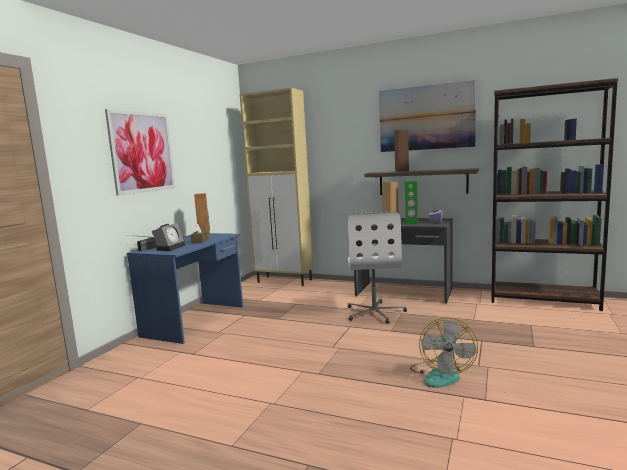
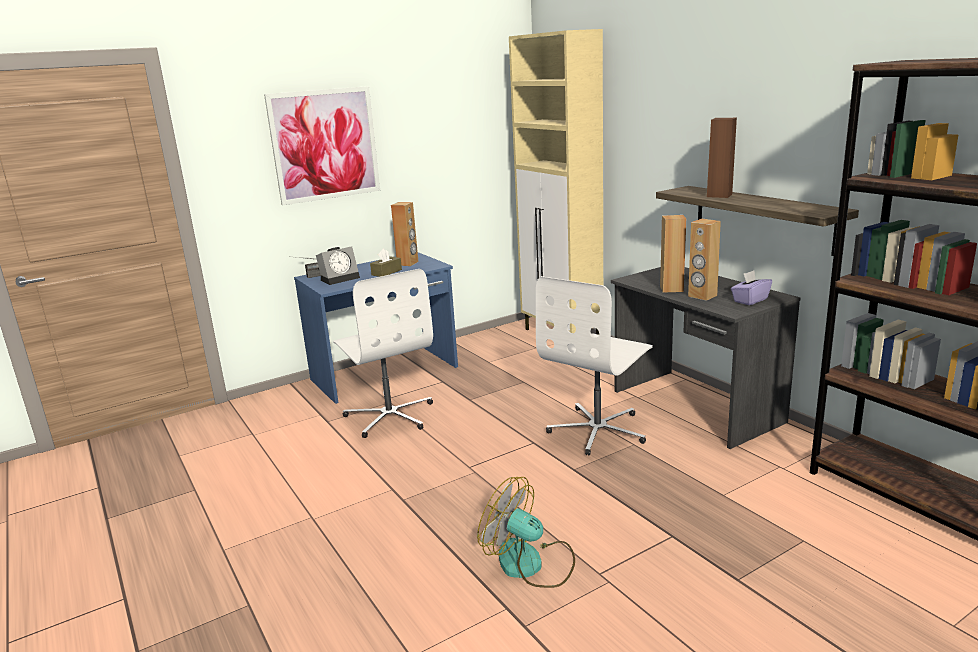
camera: 35 degrees right, 10 degrees up
(237, 339) = (390, 416): none -> white office chair
(411, 223) = (702, 296): green speaker -> brown speaker
(426, 118) = (778, 96): picture -> none
(441, 374) = (530, 564): fan -> fan turned 75 degrees clockwise

